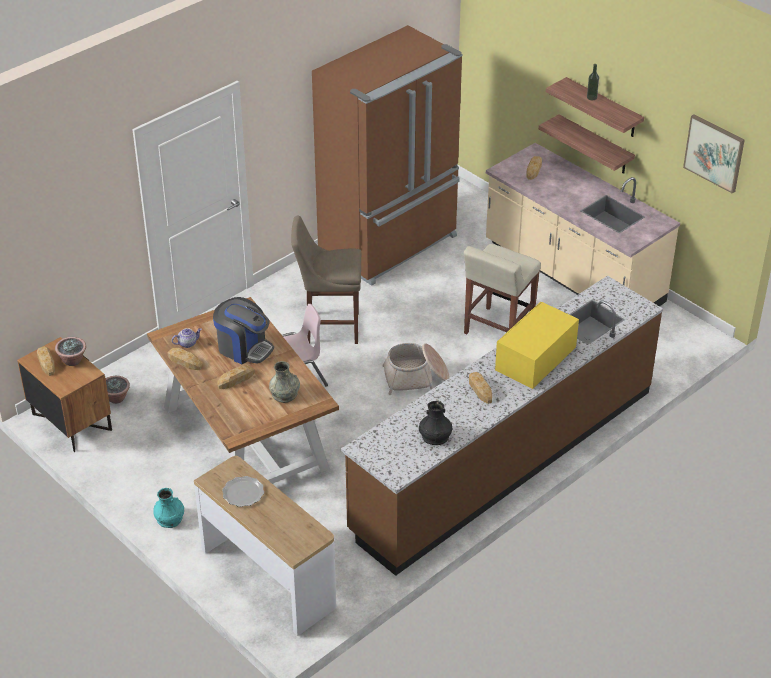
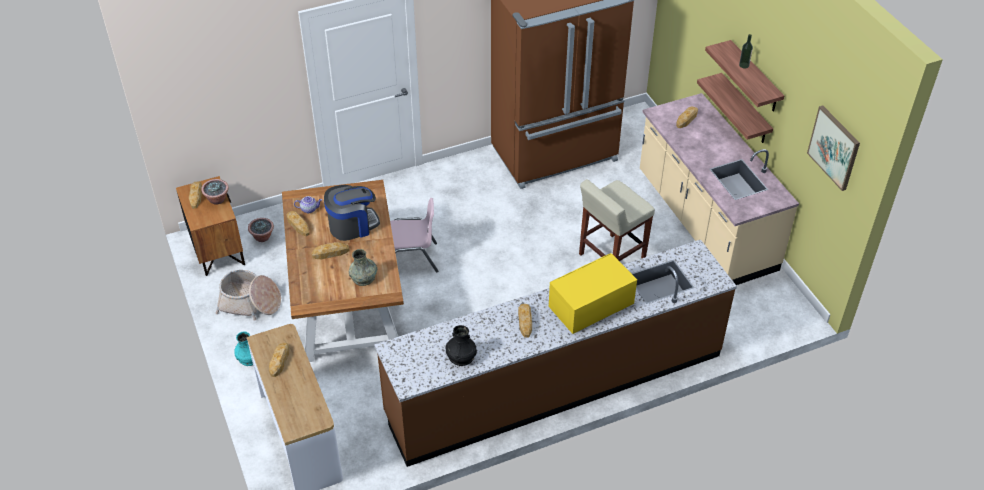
camera: 20 degrees right, 5 degrees up
(243, 493) = (279, 361): plate -> bread
(244, 348) = (352, 225): coffee machine -> coffee machine turned 75 degrees counterclockwise
(329, 328) = (466, 219): beige stool -> none
(416, 377) = (516, 284): basket -> basket (250, 303)

